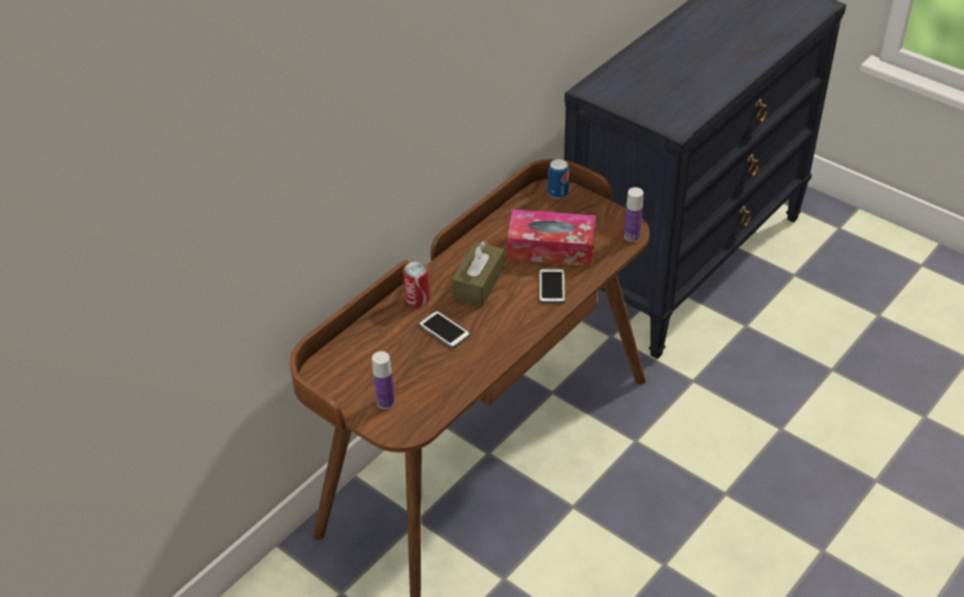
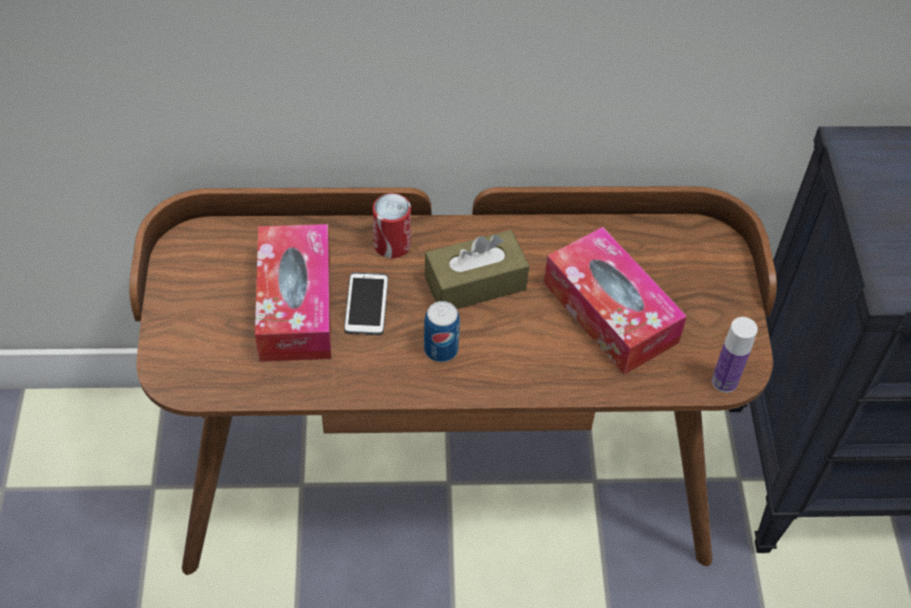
camera: 45 degrees right, 10 degrees up
(385, 402) = (203, 330): bottle -> none
(412, 357) = (295, 305): none -> tissue box
(551, 286) = (544, 359): phone -> none
(558, 193) = (714, 253): can -> can (441, 349)

